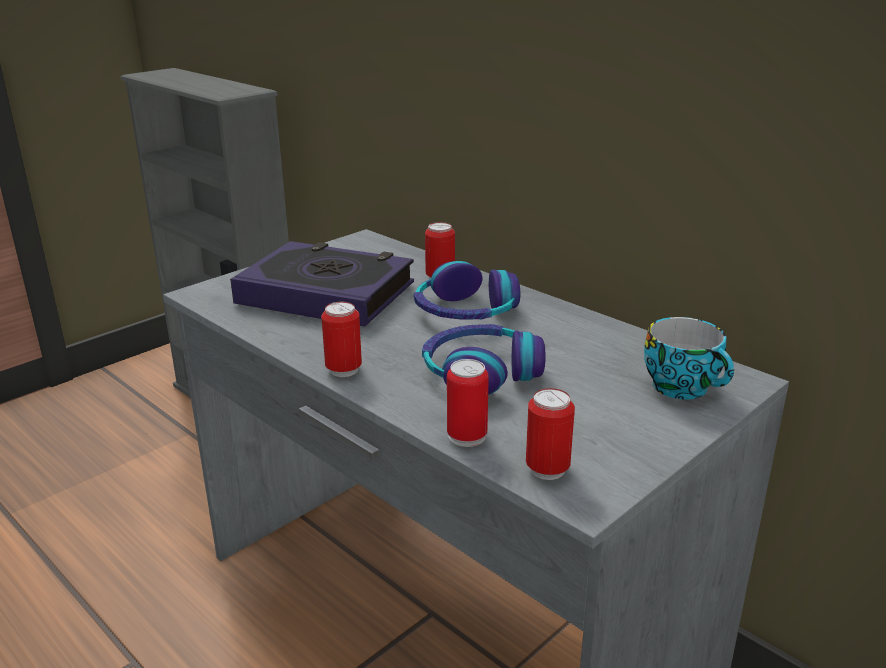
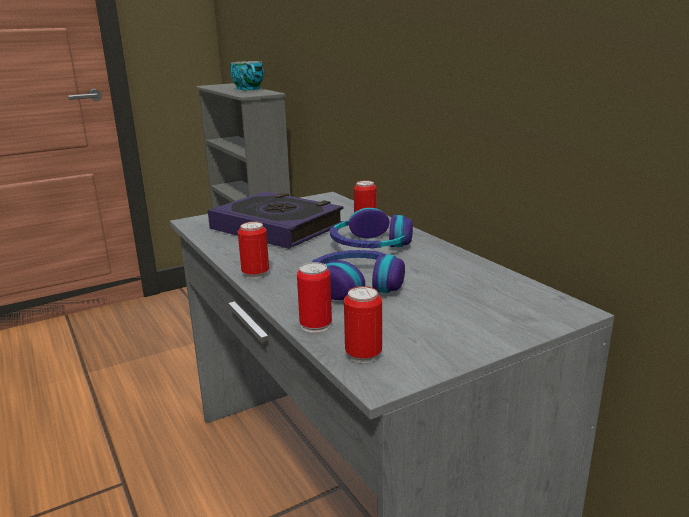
camera: 15 degrees right, 5 degrees down
(684, 387) = (515, 310): cup -> cup (250, 89)

